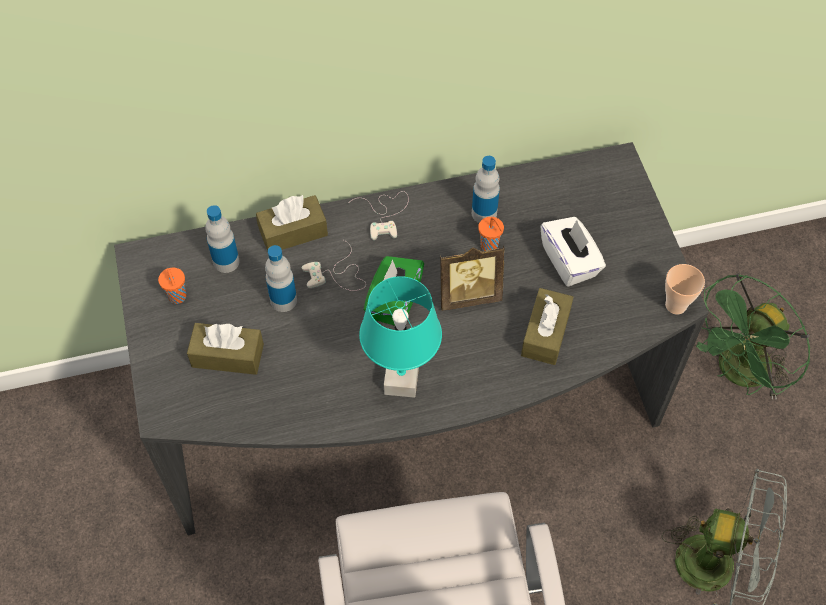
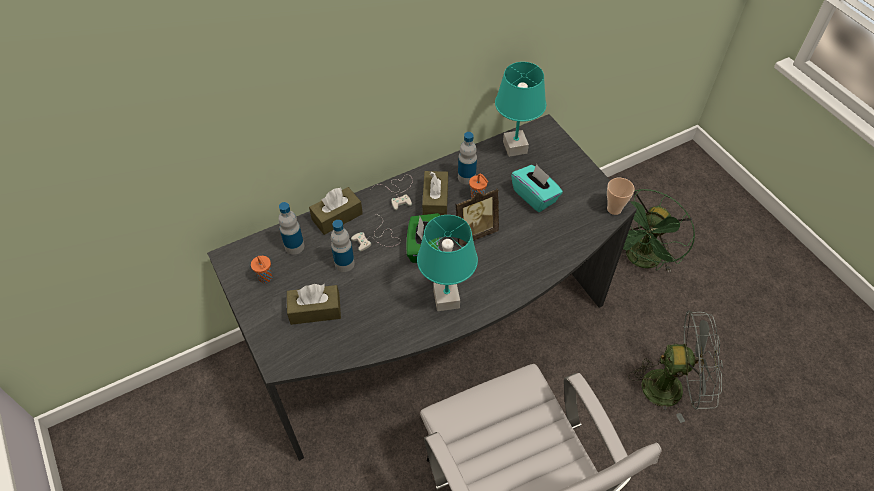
camera: 15 degrees left, 5 degrees down
(545, 333) = (535, 245): brown tissue box -> brown tissue box (435, 200)
(565, 183) = (514, 147): none -> turquoise table lamp
(570, 262) = (535, 196): white tissue box -> turquoise tissue box

